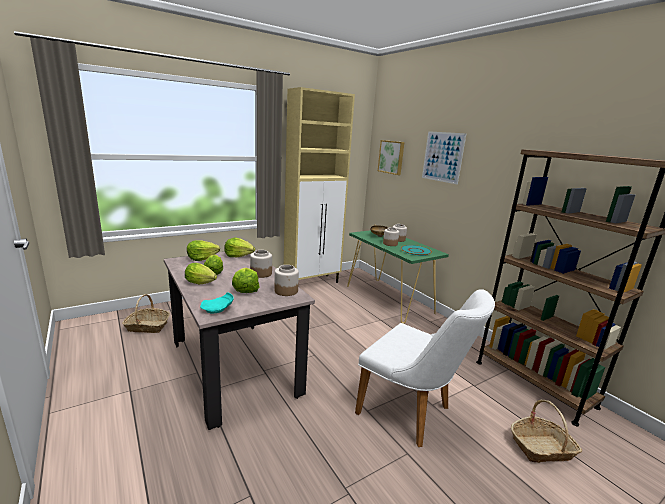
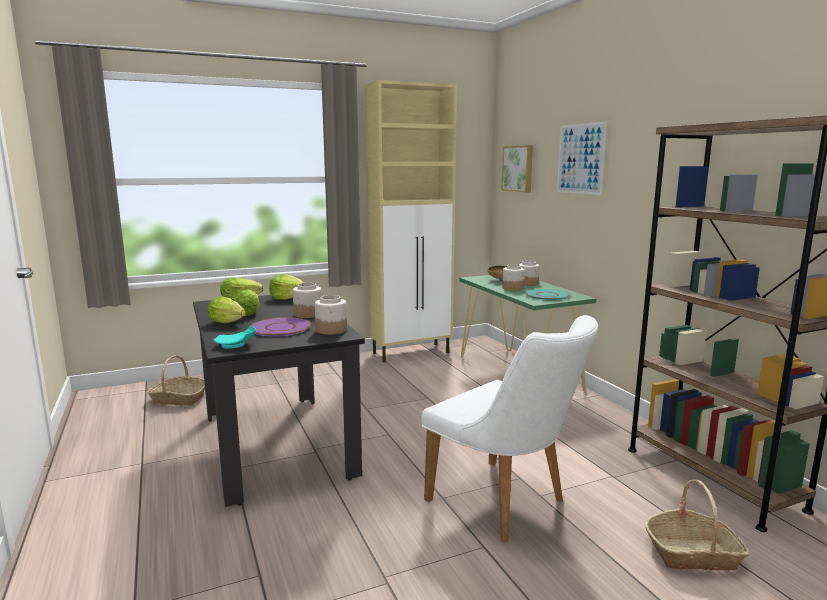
camera: 10 degrees right, 5 degrees down
(234, 366) = (276, 443): beige dining table -> black dining table
(245, 289) = (280, 328): lettuce -> purple plate

